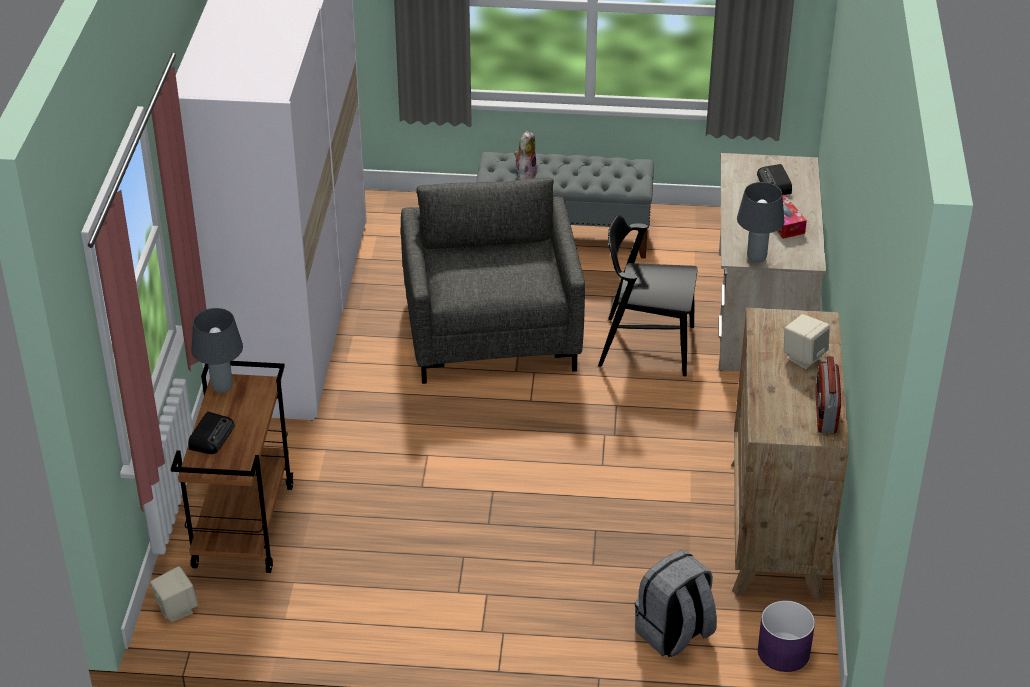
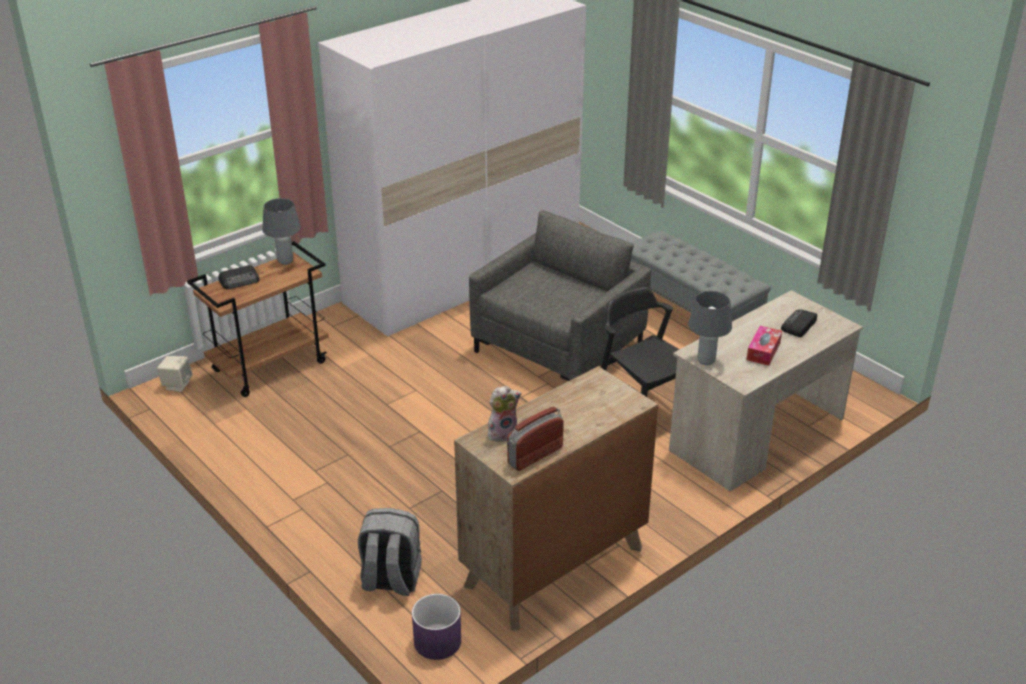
camera: 45 degrees right, 5 degrees down
(525, 174) = (665, 253): plush toy -> plush toy (502, 433)
(804, 357) = (582, 415): beige speaker -> none

